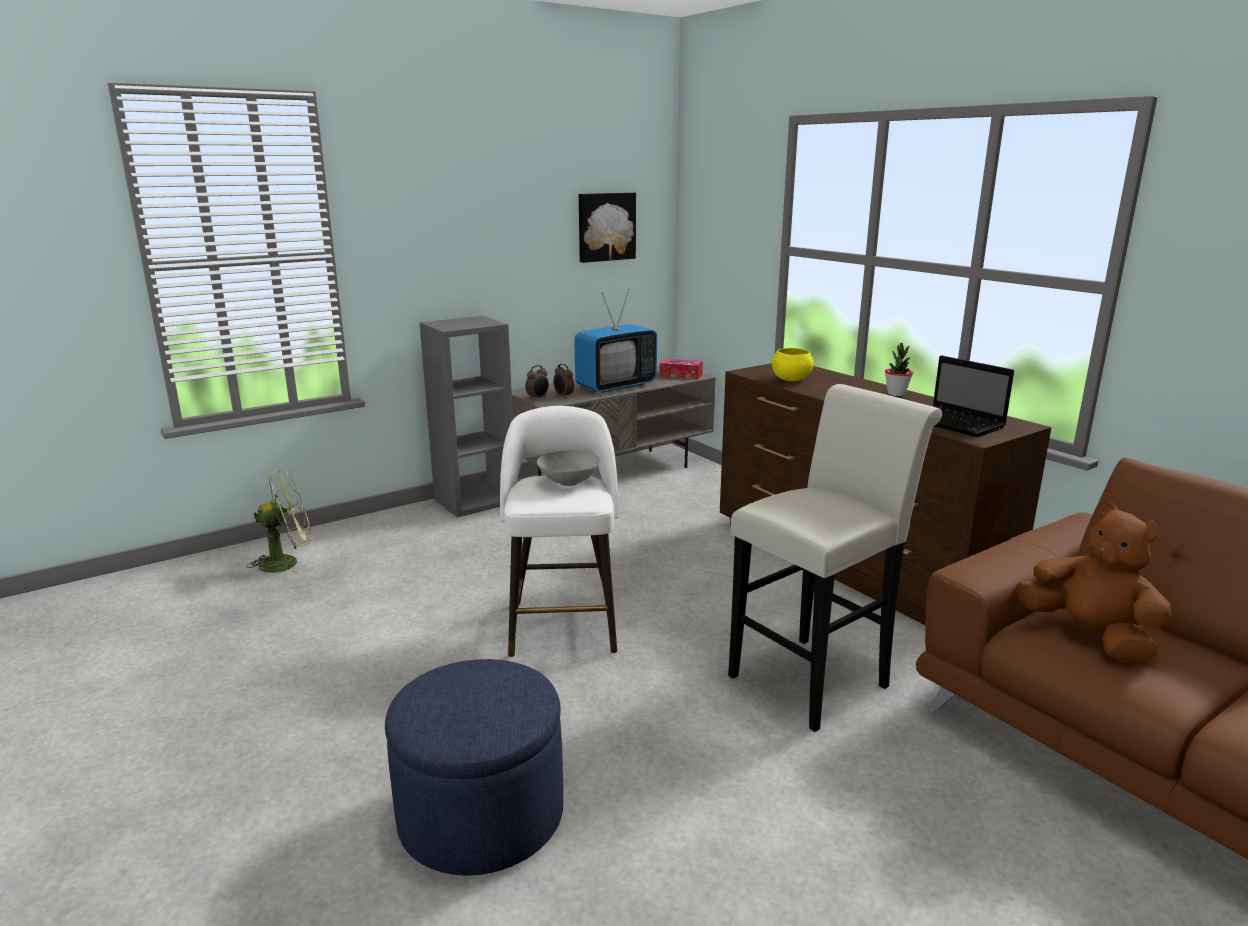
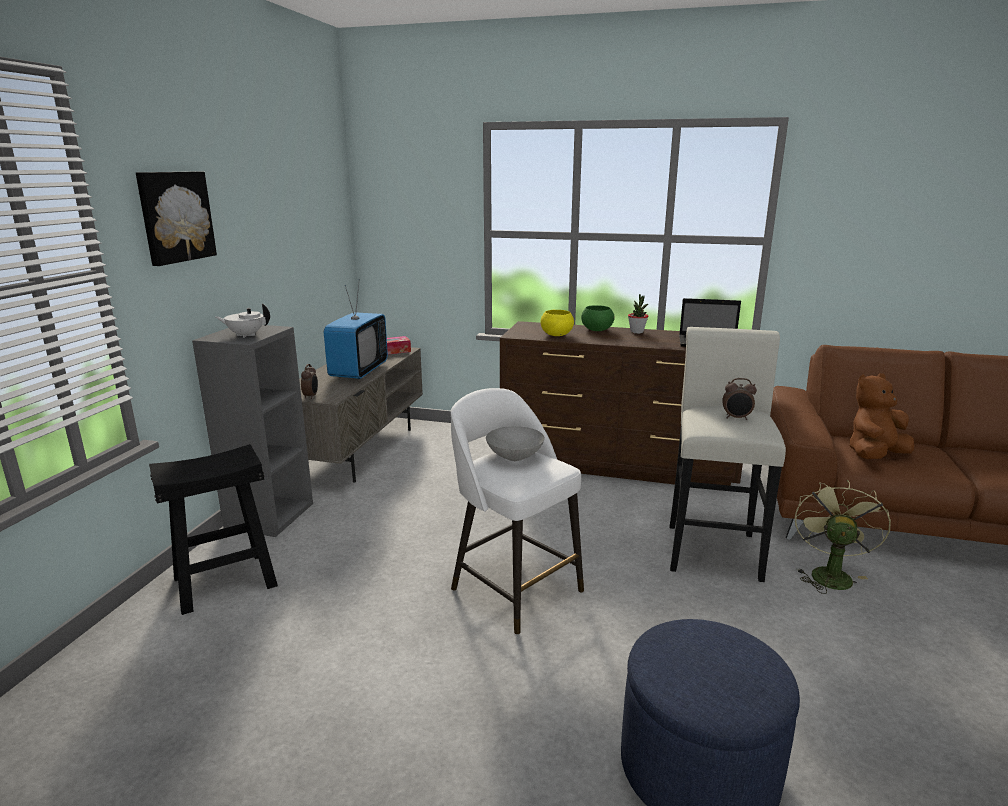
camera: 40 degrees left, 0 degrees up
(287, 562) = (149, 657): green fan -> green fan (829, 574)
(385, 535) = (225, 582): none -> black stool
(459, 325) = (246, 335): none -> white teapot
(563, 396) = (331, 389): alarm clock -> alarm clock (736, 418)
(606, 227) = (313, 223): picture -> picture (175, 217)
(852, 383) = (596, 330): none -> green bowl
(1089, 636) = (874, 456): brown plush toy -> brown plush toy turned 45 degrees counterclockwise

